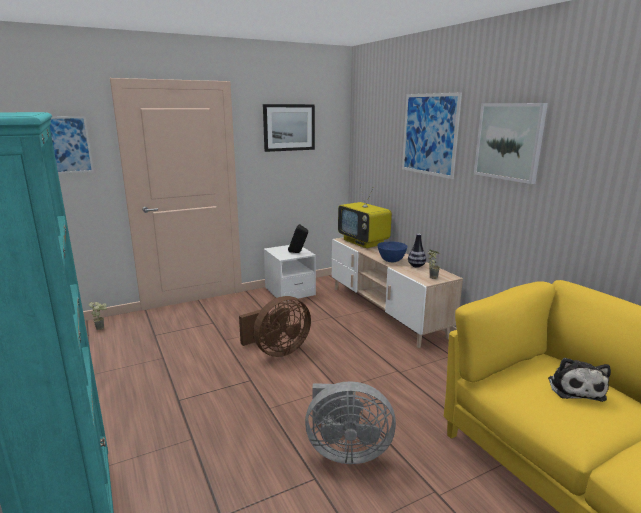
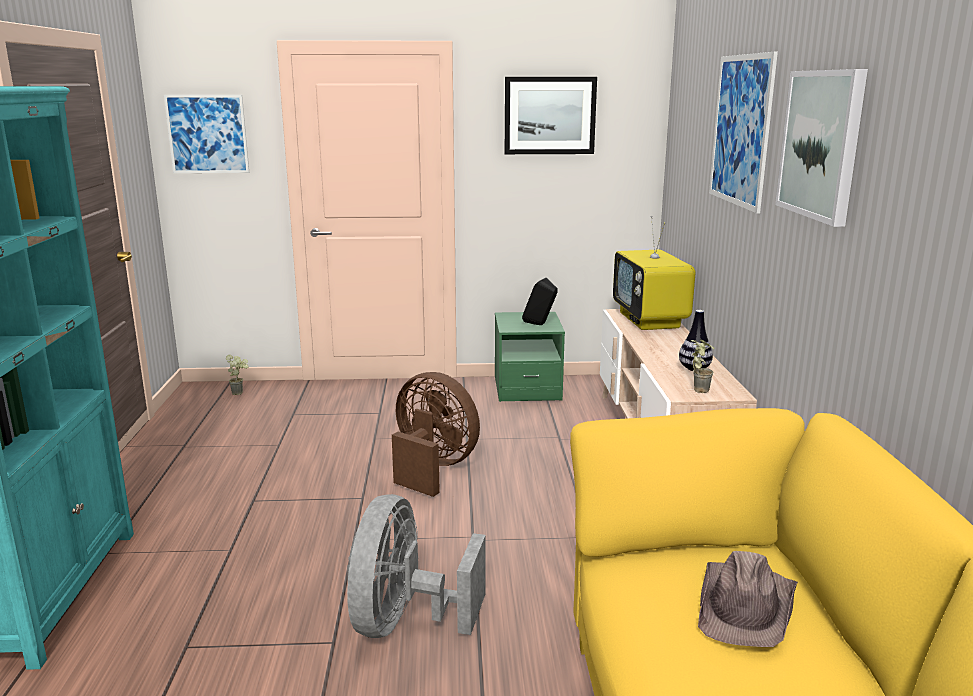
camera: 25 degrees right, 0 degrees up
(277, 351) = (432, 468): brown fan -> brown fan turned 135 degrees counterclockwise
(289, 292) = (527, 389): white nightstand -> green nightstand
(345, 451) = (405, 622): grey fan -> grey fan turned 75 degrees clockwise
(391, 261) = (660, 355): blue bowl -> none
(575, 388) = (746, 606): plush toy -> brown hat

